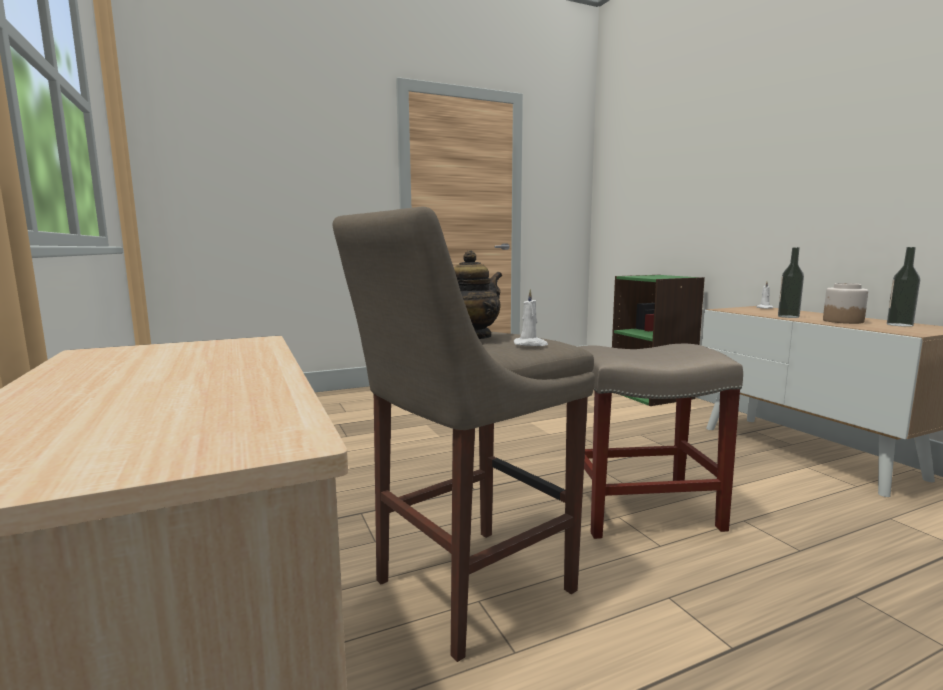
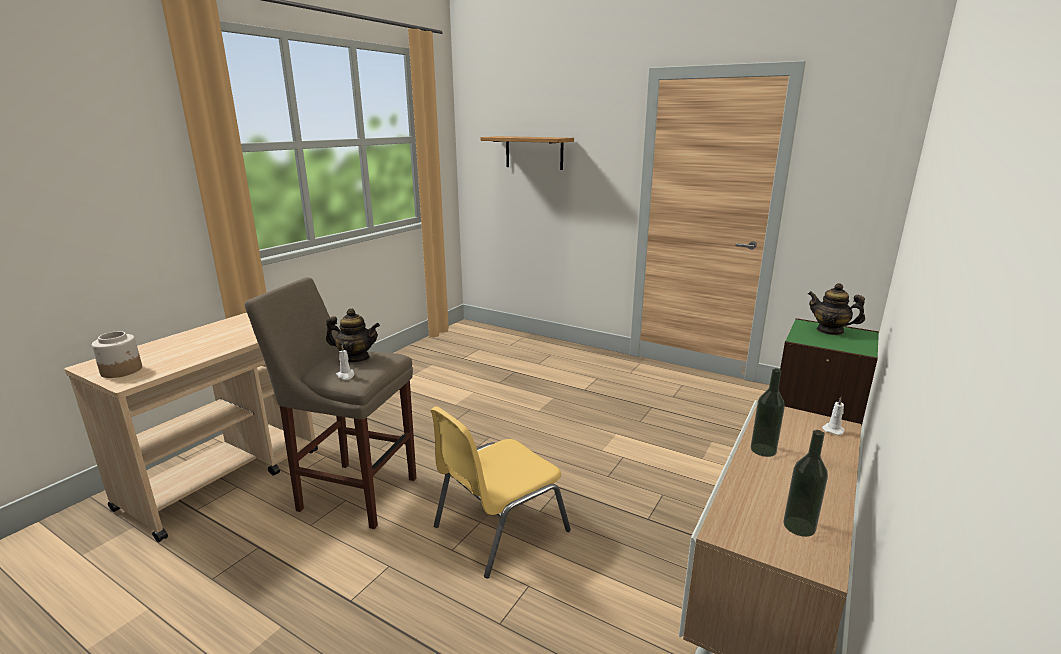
camera: 55 degrees right, 10 degrees up
(259, 158) = (534, 152): none -> shelf
(638, 510) = (498, 528): beige stool -> yellow chair
(648, 276) = (830, 331): none -> teapot
(842, 321) = (773, 485): jar -> jar (122, 370)

